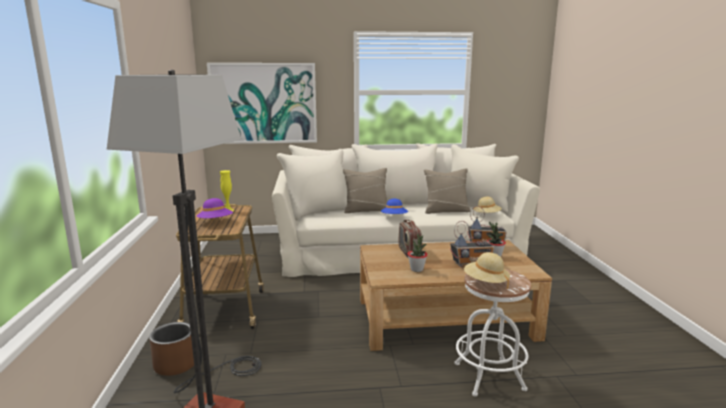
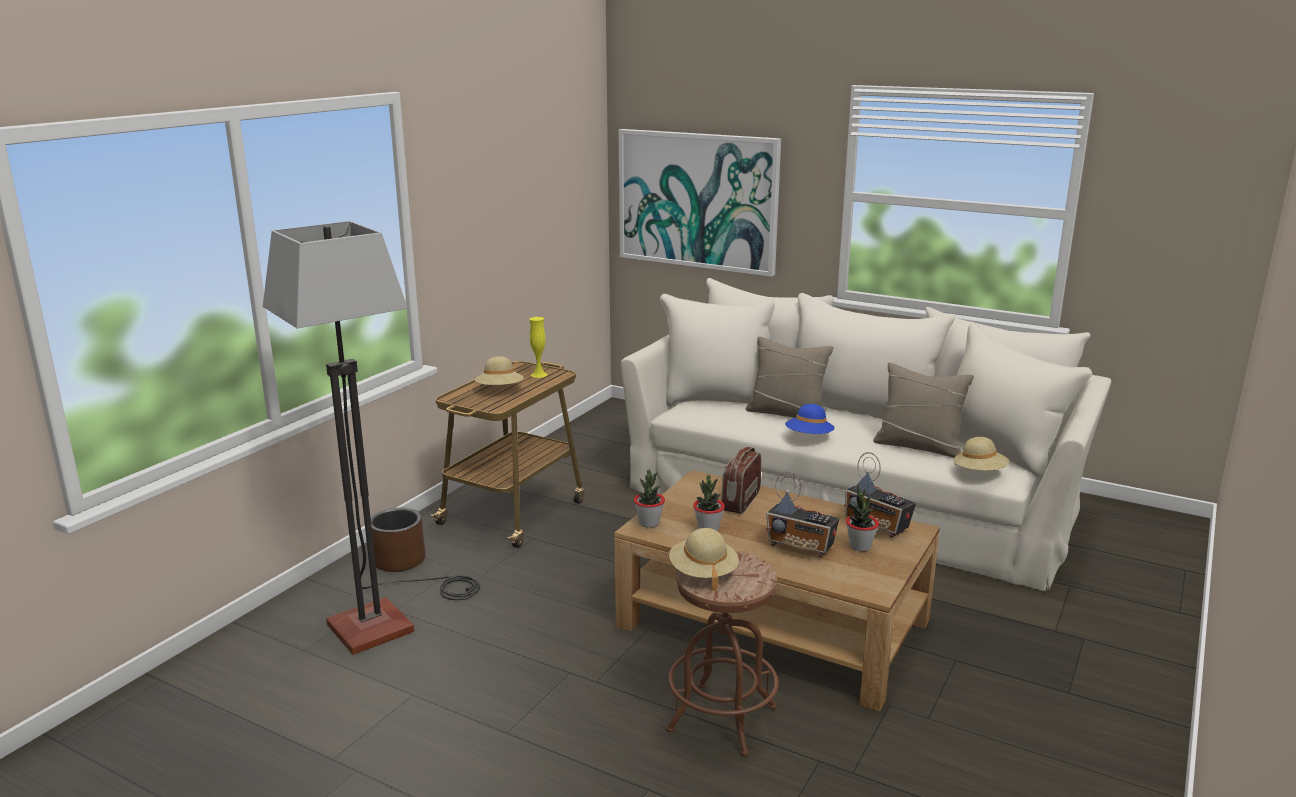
camera: 35 degrees right, 5 degrees up
(215, 222) = (500, 390): purple hat -> beige hat
(382, 275) = (649, 523): none -> potted plant
(489, 376) = (722, 719): white stool -> brown stool

